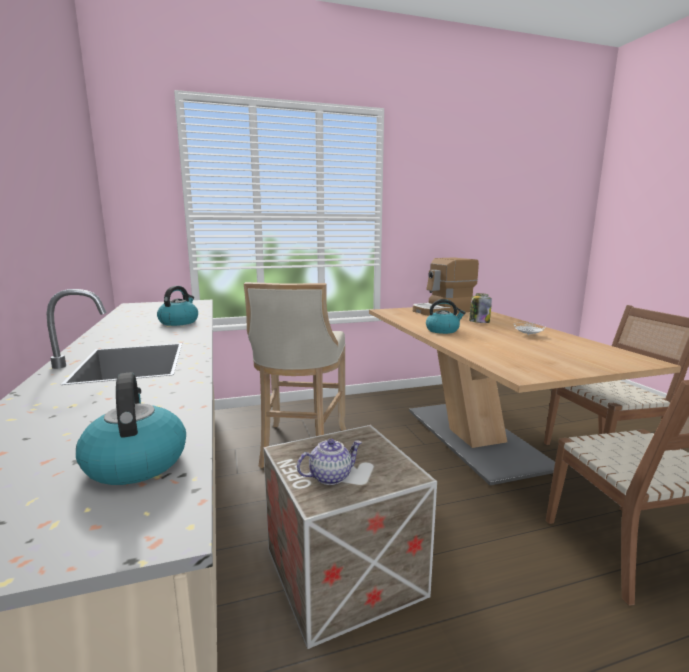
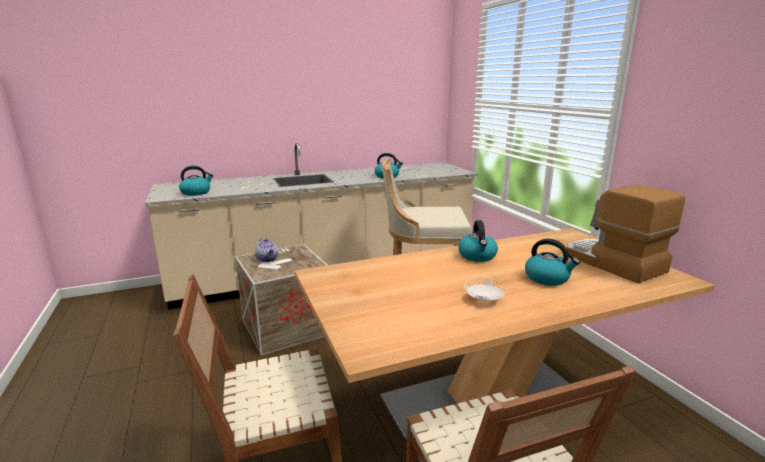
camera: 85 degrees right, 5 degrees up
(479, 322) = (547, 278): jar -> kettle

